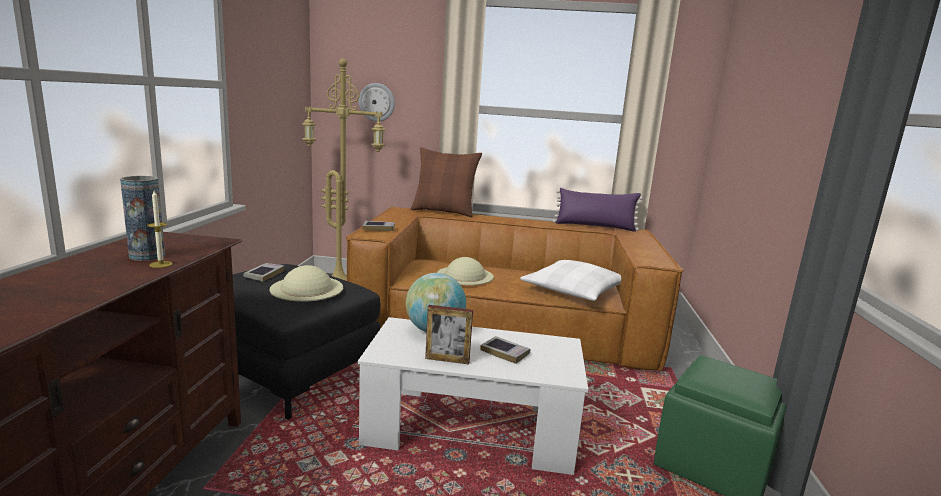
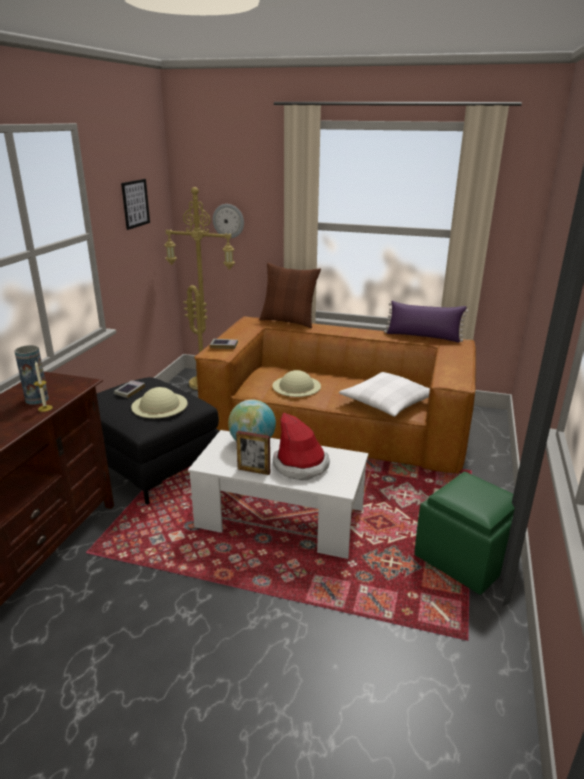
camera: 10 degrees right, 10 degrees up
(275, 67) = (135, 203): none -> picture
(505, 353) = (300, 465): book -> hat

